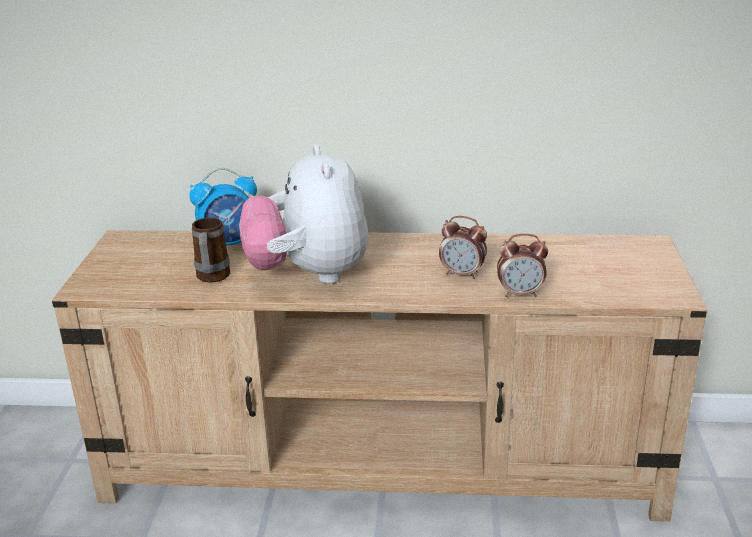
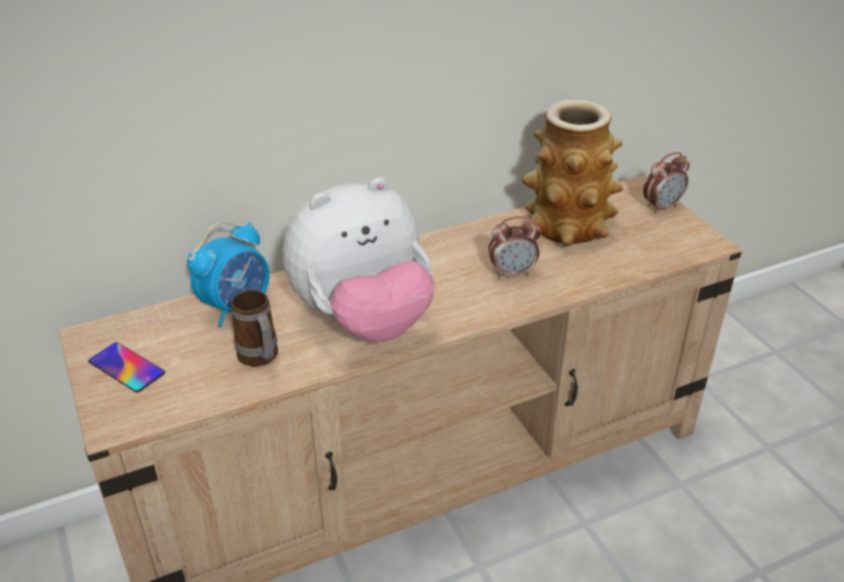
camera: 30 degrees left, 10 degrees up
(123, 260) = (126, 367): none -> phone
(309, 275) = (363, 320): plush toy -> plush toy turned 75 degrees counterclockwise
(520, 293) = (584, 280): alarm clock -> alarm clock (661, 207)
(549, 254) = (567, 226): none -> vase

